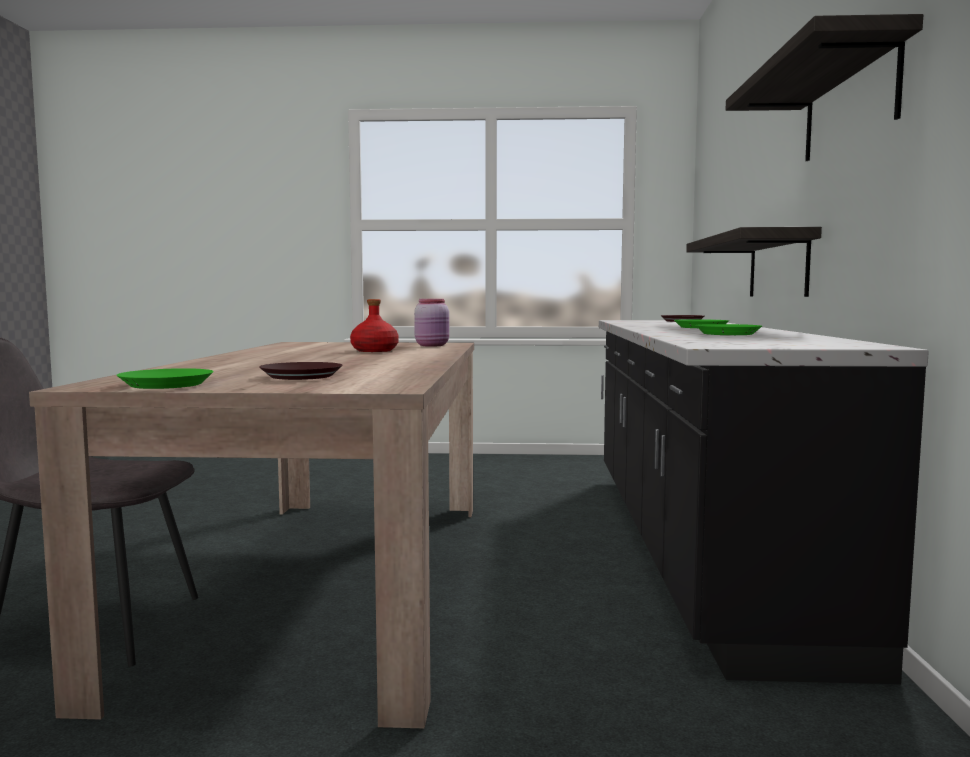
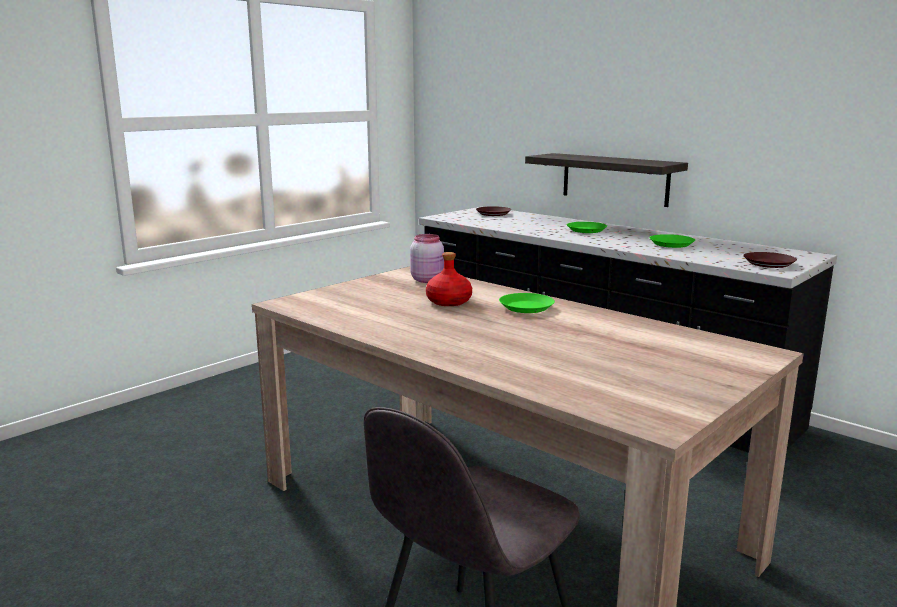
camera: 50 degrees left, 10 degrees up
(166, 385) = (679, 401): green plate -> green plate (527, 307)
(300, 376) = (657, 358): brown plate -> brown plate (768, 263)
(849, 103) = (728, 88): shelf -> none

